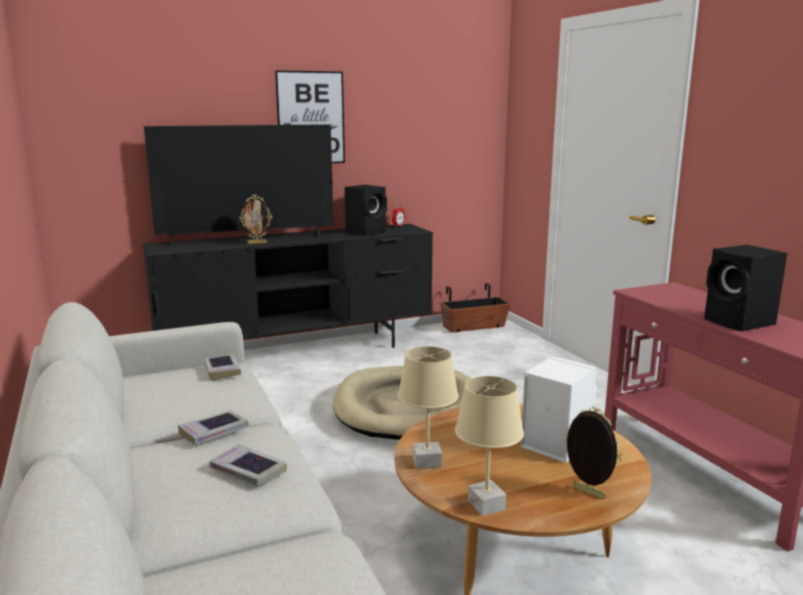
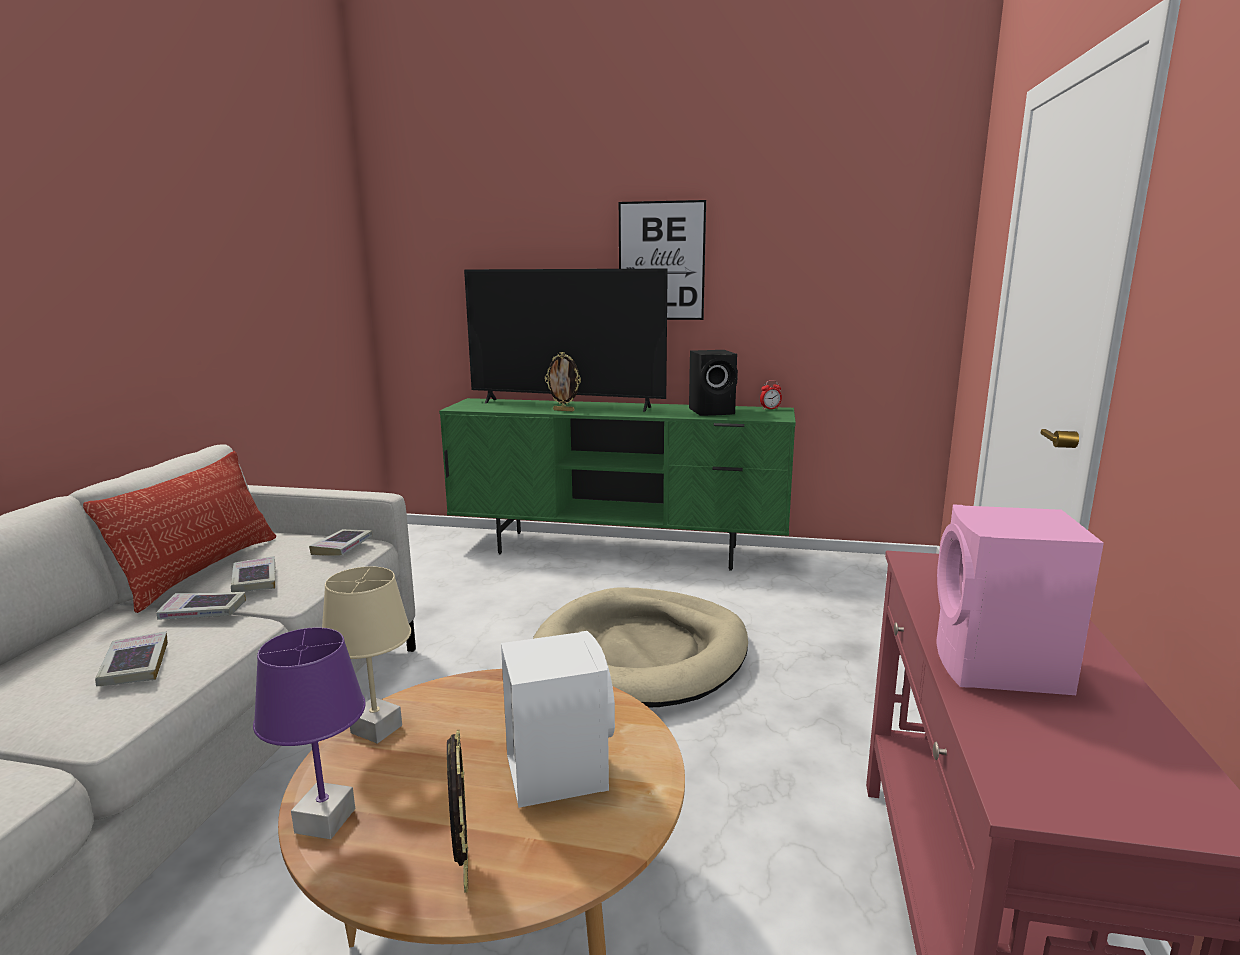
camera: 35 degrees right, 0 degrees up
(137, 412) = (201, 570): none -> pillow
(205, 405) = (254, 580): none -> book
(300, 352) = (619, 550): black tv stand -> green tv stand
(474, 326) = (875, 567): planter -> none
(487, 505) = (325, 821): beige table lamp -> purple table lamp
(740, 323) = (1000, 669): black speaker -> pink speaker

